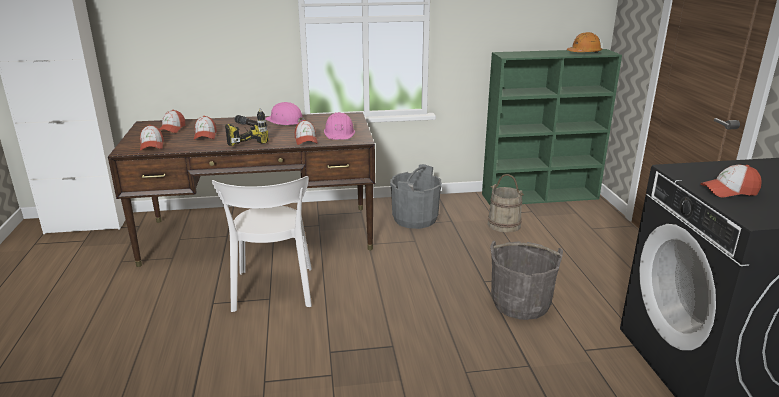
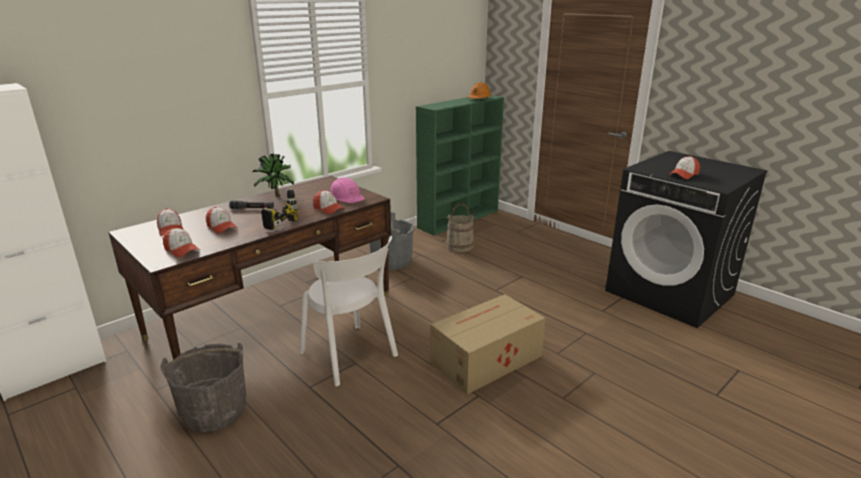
camera: 35 degrees left, 0 degrees up
(285, 121) = (276, 197): pink hard hat -> potted plant
(381, 345) = (484, 360): none -> cardboard box
(520, 303) = (535, 296): grey bucket -> grey bucket (214, 411)

